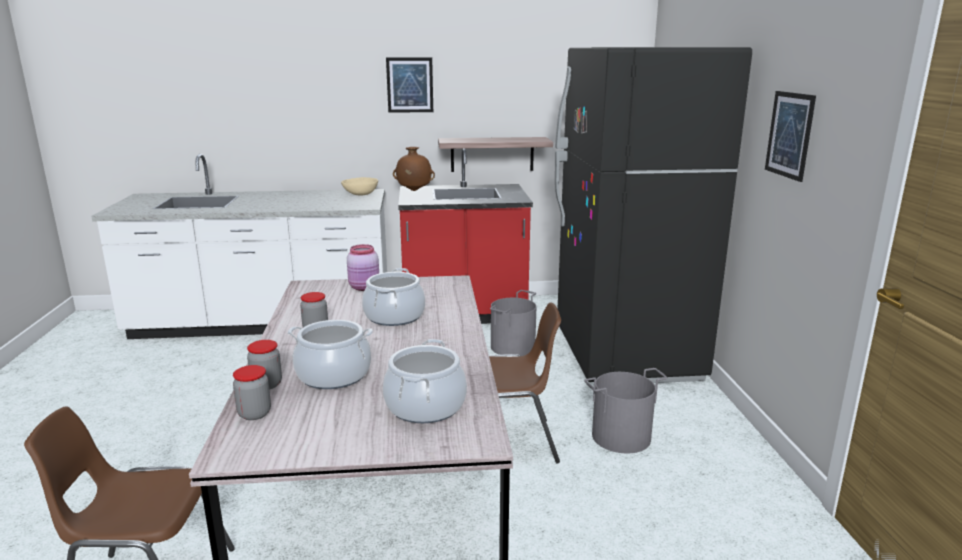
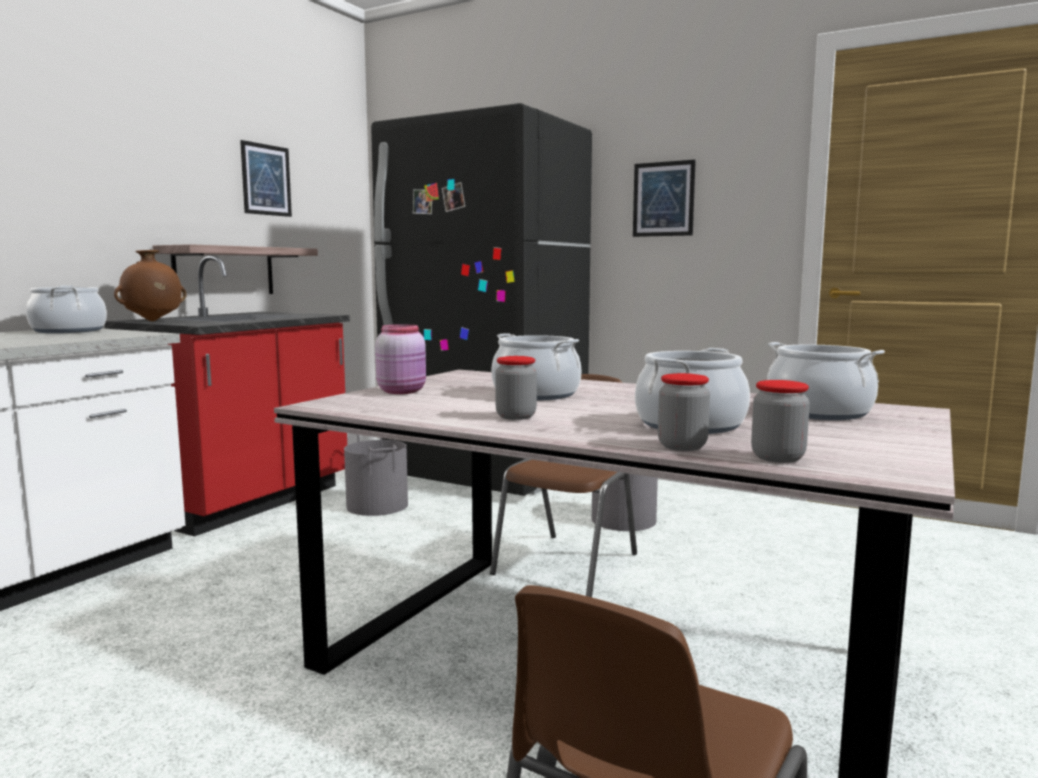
camera: 55 degrees left, 10 degrees down
(360, 194) = (68, 331): beige bowl -> cooking pot
(410, 85) = (105, 158): picture -> picture (266, 180)

